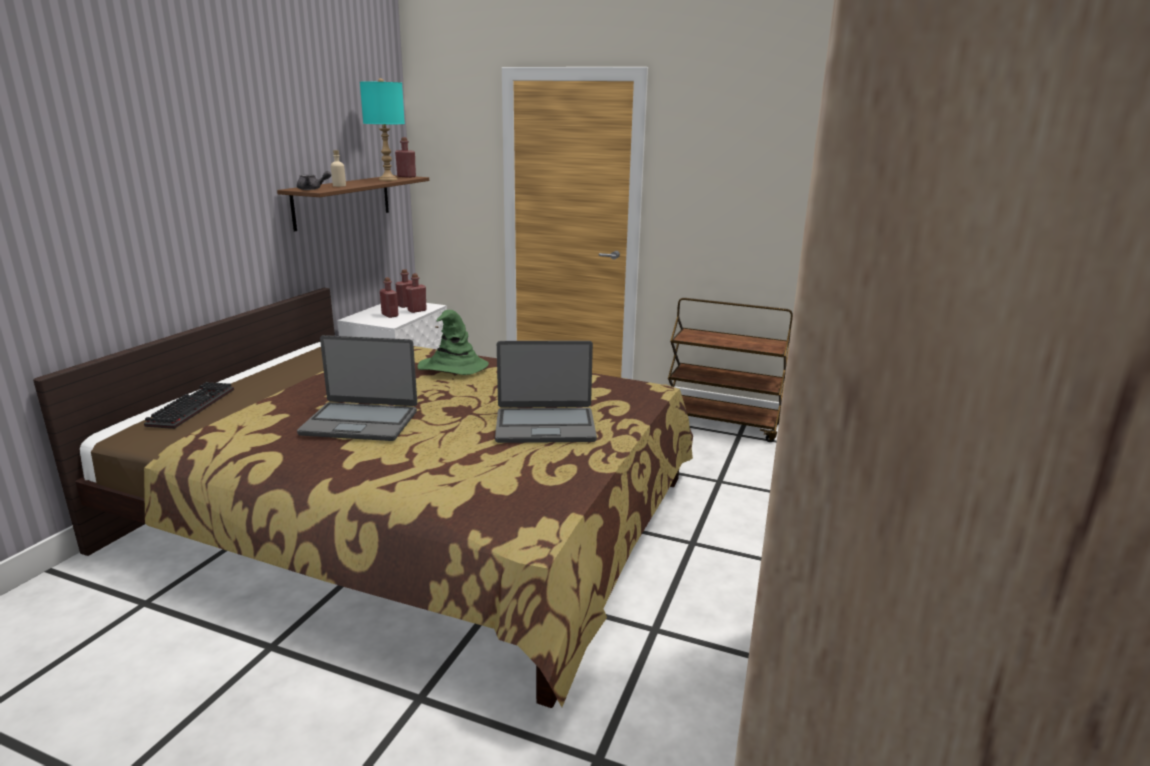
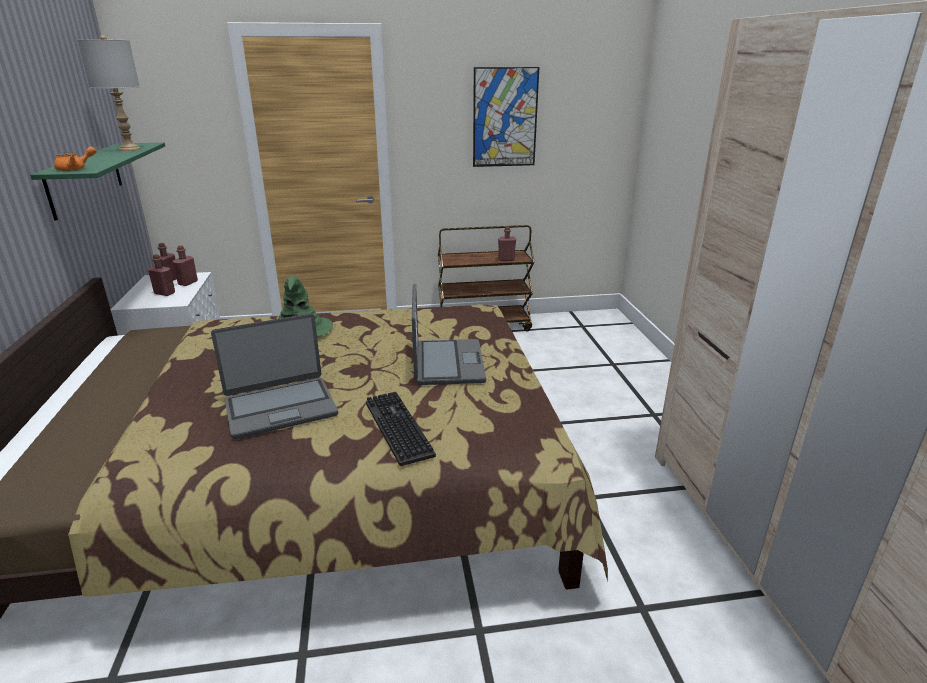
camera: 30 degrees left, 5 degrees up
(191, 406) = (48, 447): keyboard -> keyboard (395, 428)
(312, 189) = (76, 169): grey teapot -> orange teapot
(339, 186) = (95, 162): beige bottle -> none
(342, 201) = (85, 179): brown shelf -> green shelf
(388, 179) = (129, 149): turquoise table lamp -> grey table lamp
(406, 176) = (139, 144): red bottle -> red bottle (506, 259)
(545, 426) = (447, 363): laptop -> laptop turned 60 degrees counterclockwise
(780, 176) = (505, 118): none -> picture

